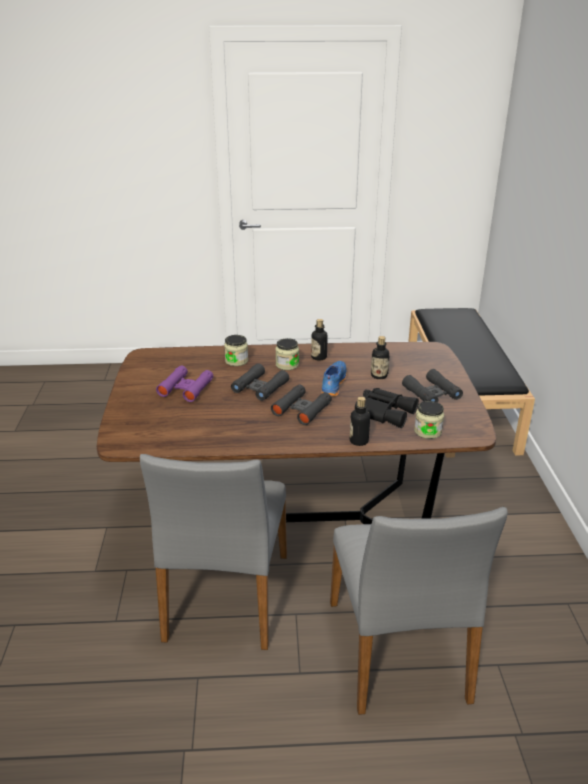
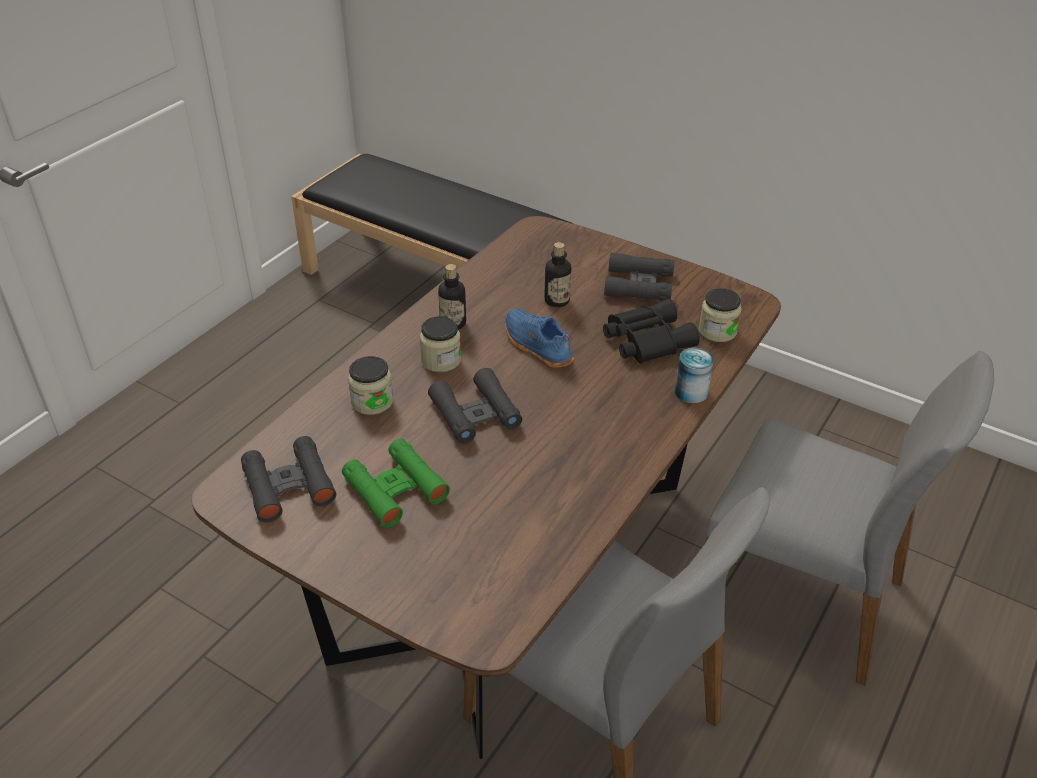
camera: 55 degrees left, 10 degrees up
(186, 388) = (395, 489): purple binoculars -> green binoculars
(301, 409) = (573, 403): black binoculars -> black binoculars (288, 485)
(359, 441) = (691, 392): bottle -> can

